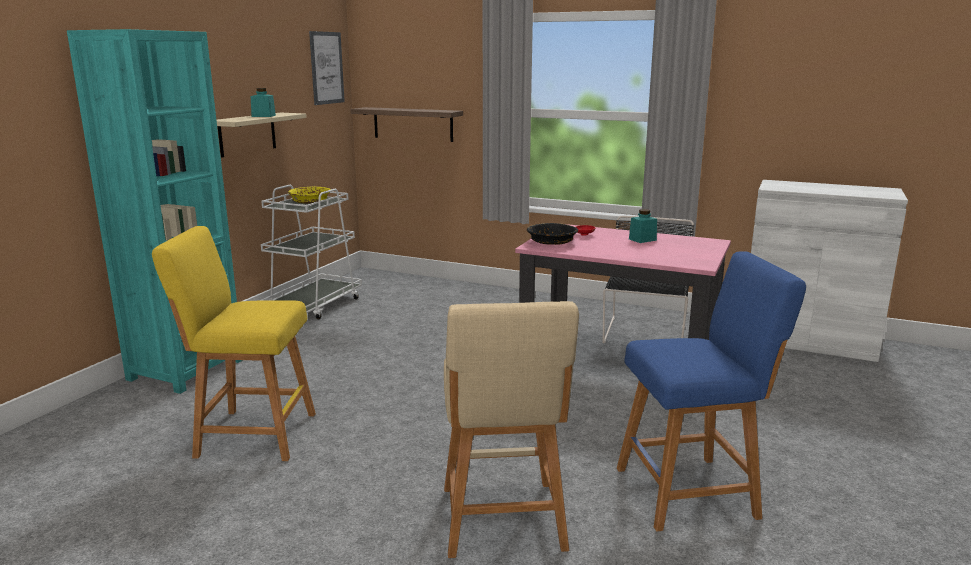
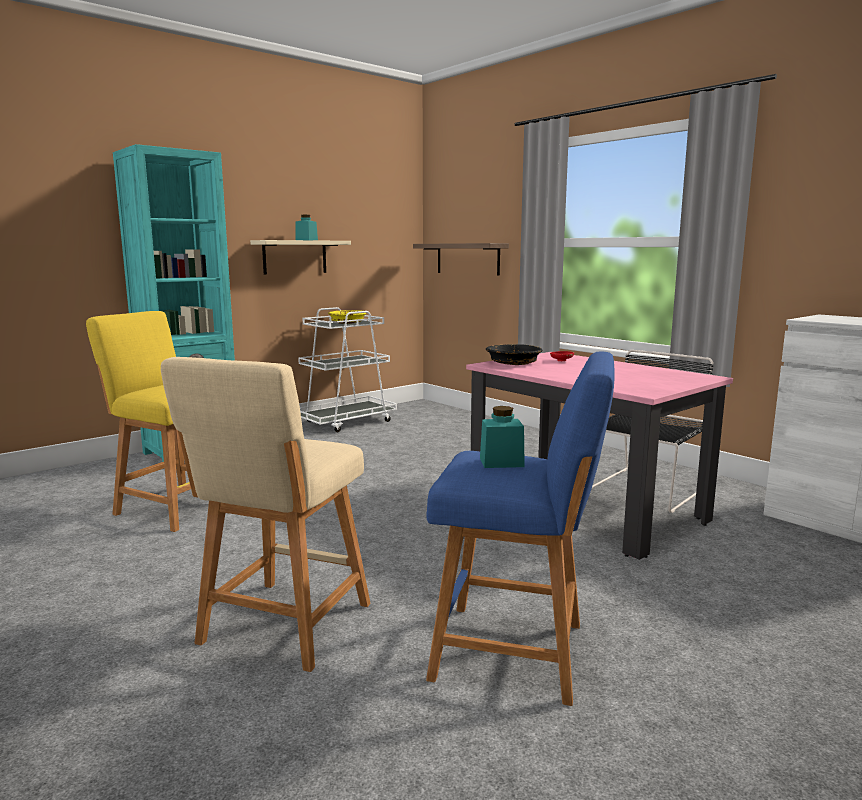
camera: 25 degrees right, 5 degrees down
(326, 68) = (393, 205): picture -> none
(642, 240) = (619, 369): turquoise jar -> turquoise jar (501, 462)

